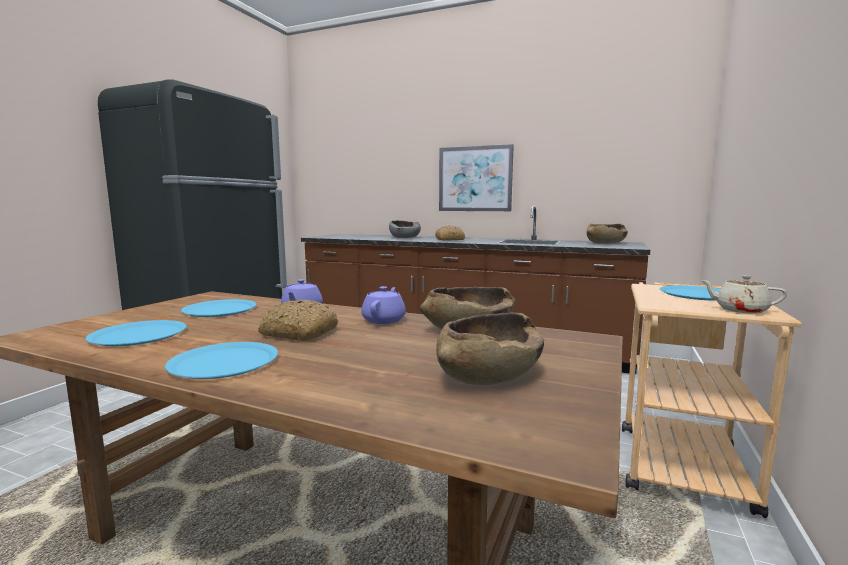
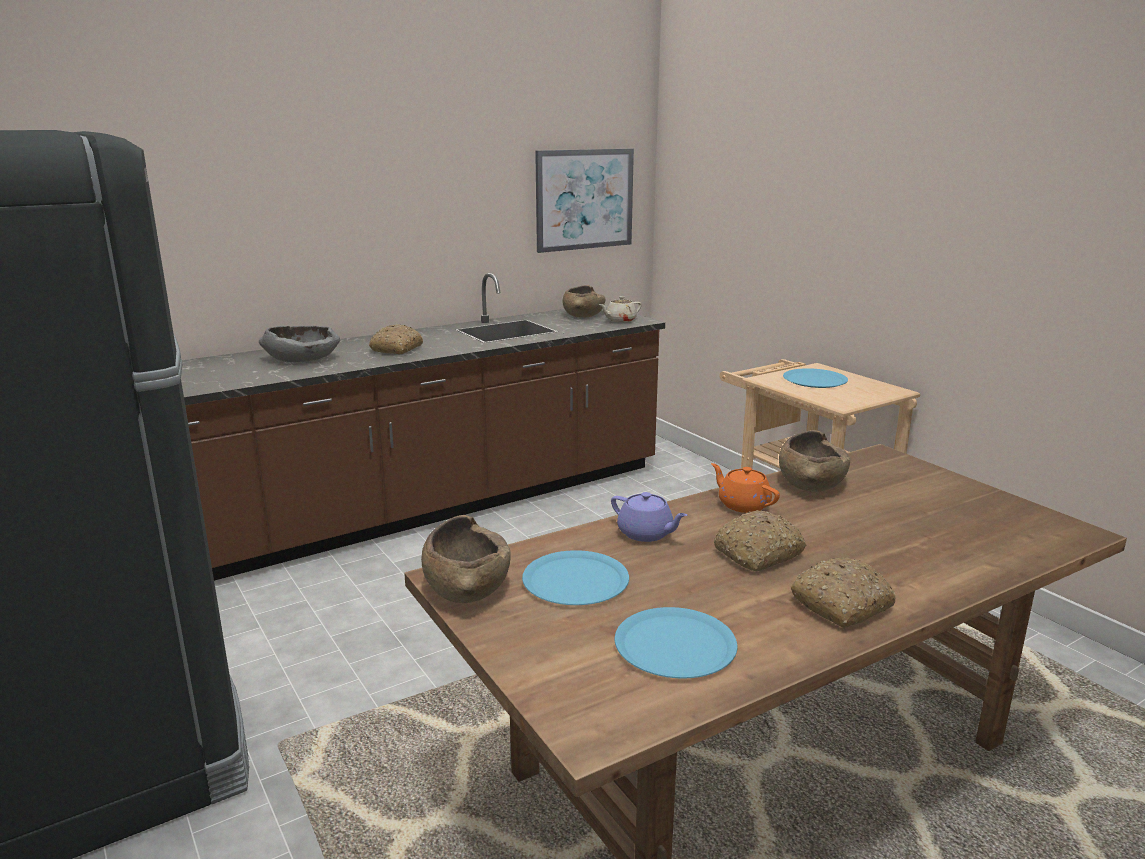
camera: 55 degrees left, 10 degrees up
(224, 362) = (842, 604): blue plate -> bread
(384, 320) = (742, 505): purple teapot -> orange teapot
(475, 179) = (379, 233): picture -> picture (584, 199)
(489, 373) = (944, 511): brown bowl -> brown bowl (466, 584)
(740, 310) = (878, 391): beige teapot -> beige teapot (620, 320)

